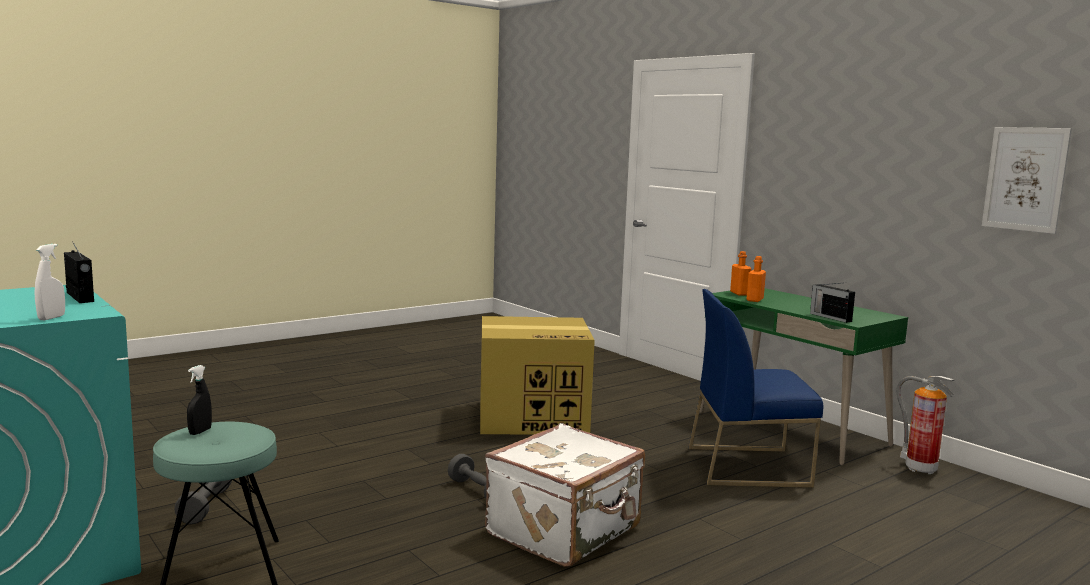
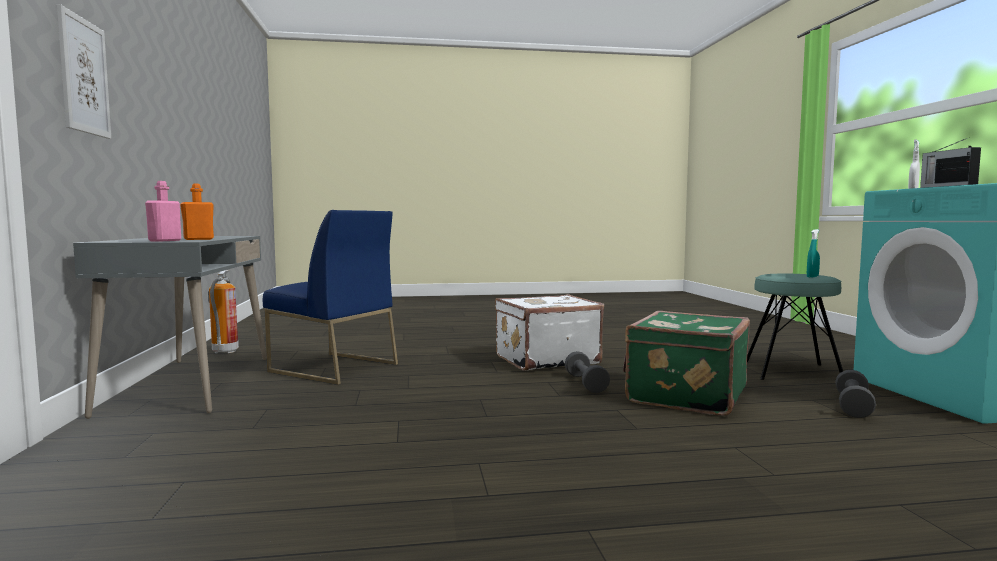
camera: 150 degrees left, 5 degrees down
(200, 431) = (812, 277): black spray bottle -> turquoise spray bottle
(373, 492) = (684, 395): none -> green suitcase
(534, 417) = (422, 442): cardboard box -> none
(739, 293) = (165, 241): orange bottle -> pink bottle
(791, 428) = (190, 384): green desk -> grey desk
(830, 317) = (235, 236): radio -> none
(1025, 179) = (187, 114): picture -> picture (84, 76)

